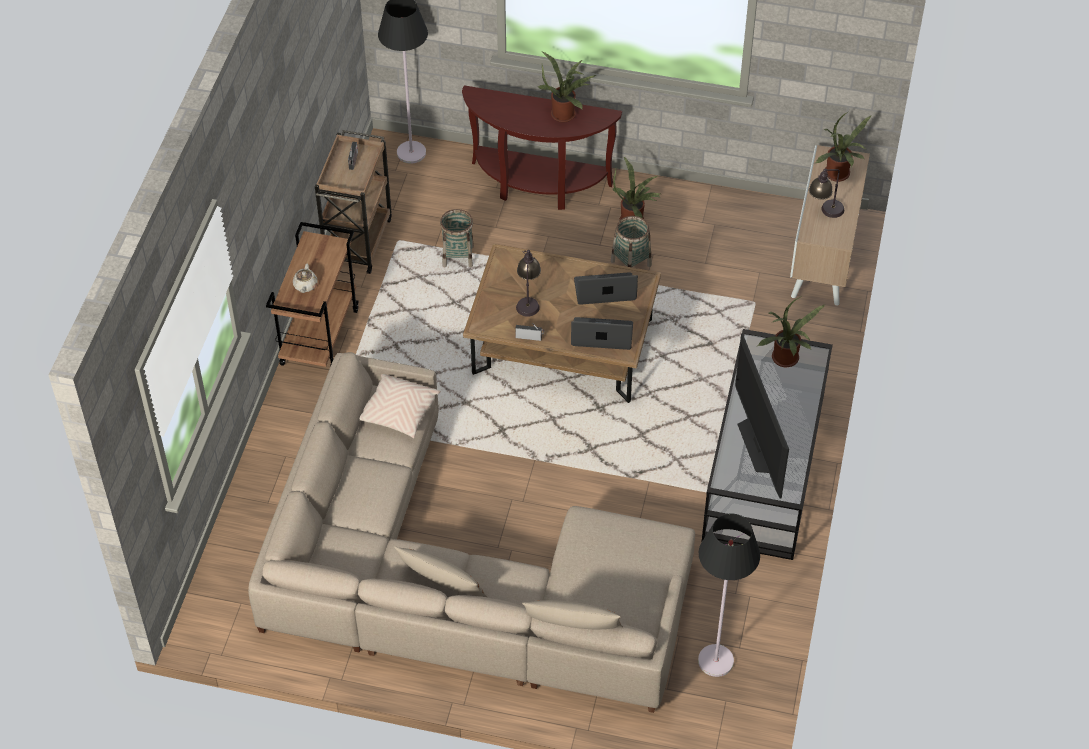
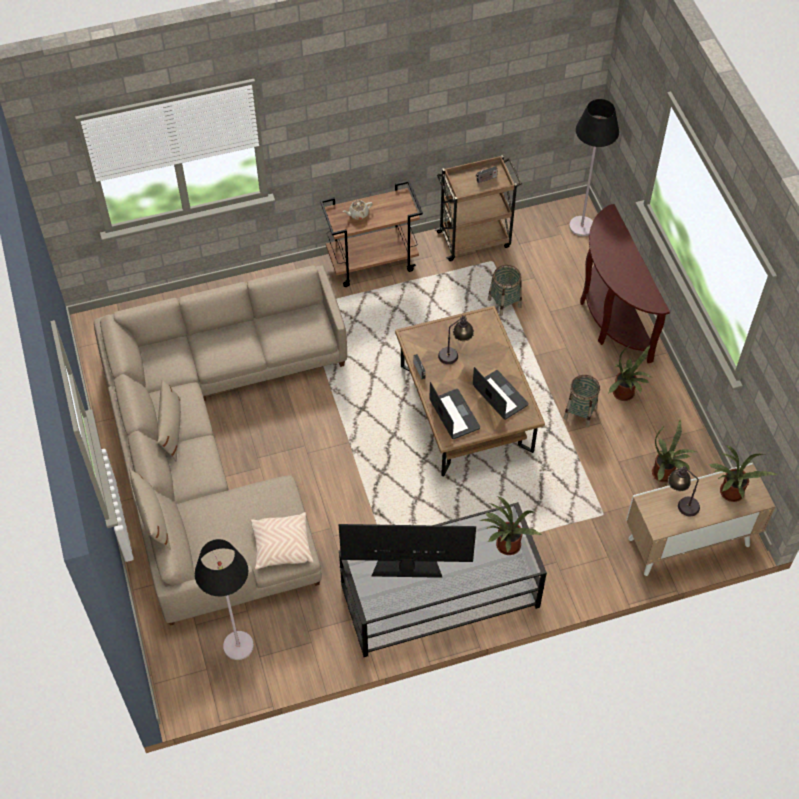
camera: 60 degrees right, 5 degrees up
(399, 413) = (305, 330): beige pillow -> beige pillow (282, 546)
(565, 113) = (636, 278): potted plant -> potted plant (665, 474)
(759, 445) = (407, 566): television -> television turned 45 degrees clockwise

